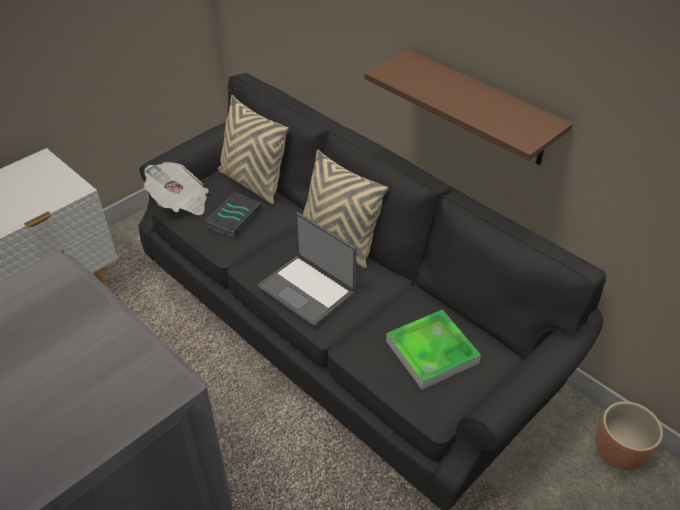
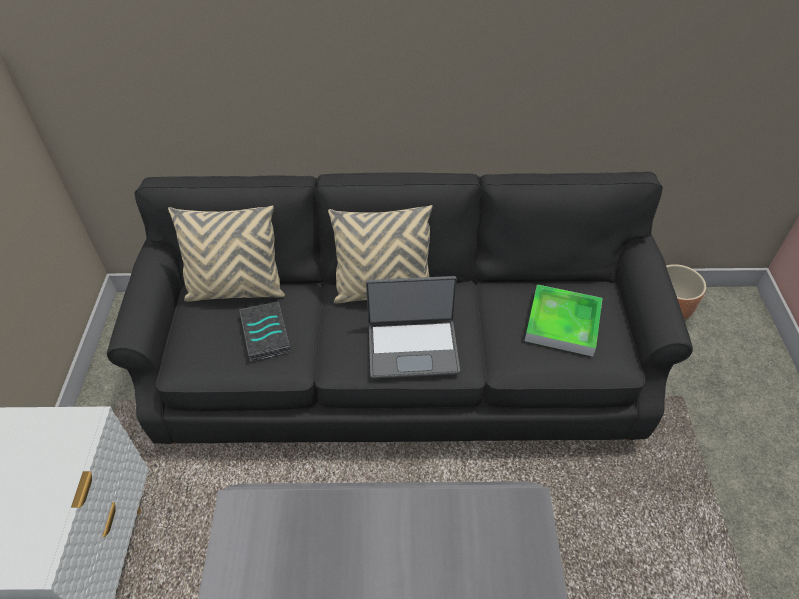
camera: 45 degrees left, 5 degrees up
(180, 202) = (188, 358): newspaper -> none
(481, 109) = (478, 86): brown shelf -> none

